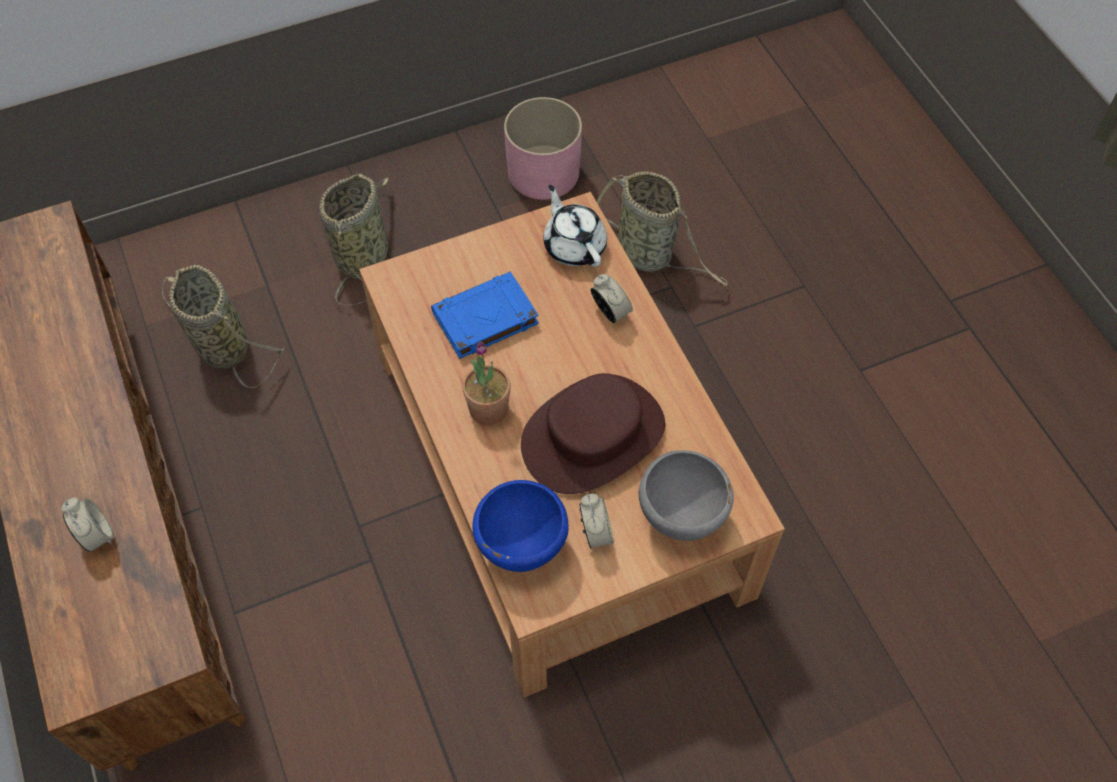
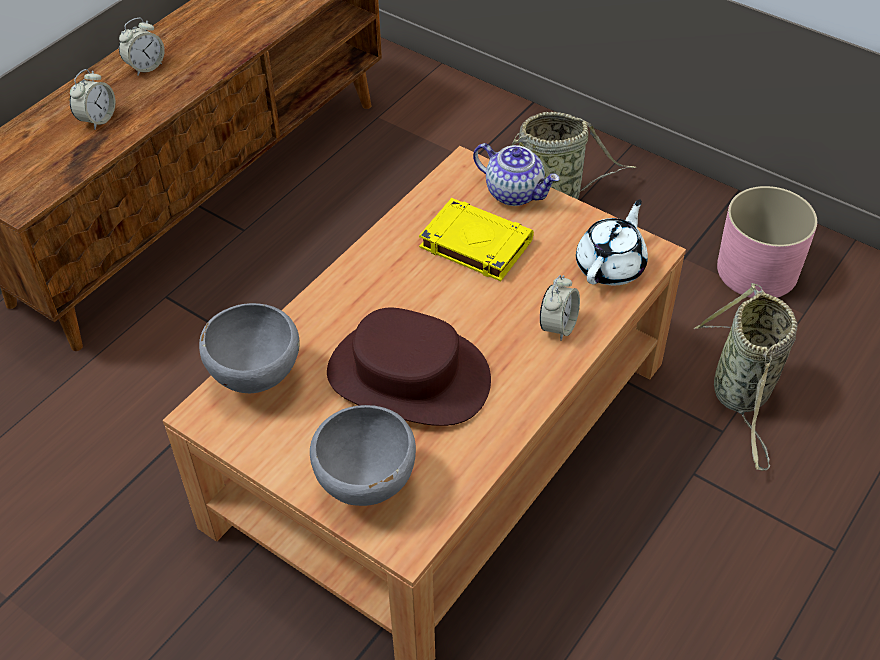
camera: 60 degrees right, 10 degrees down
(220, 344) = (394, 163): basket -> none
(447, 261) = (515, 192): none -> teapot
(484, 319) = (474, 244): blue book -> yellow book
(488, 409) = (382, 290): potted plant -> none
(520, 547) = (255, 378): blue bowl -> grey bowl
(595, 533) = (304, 426): alarm clock -> alarm clock (145, 67)

